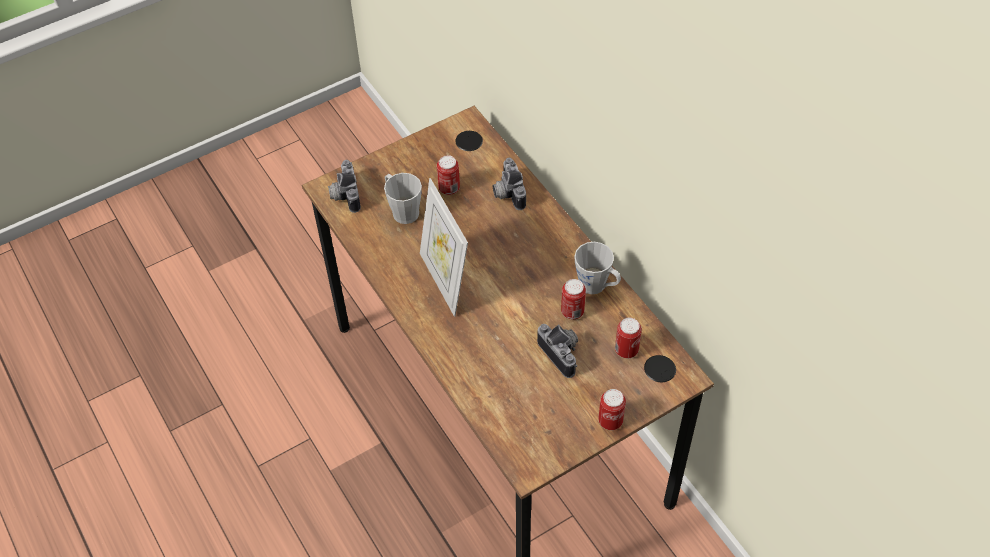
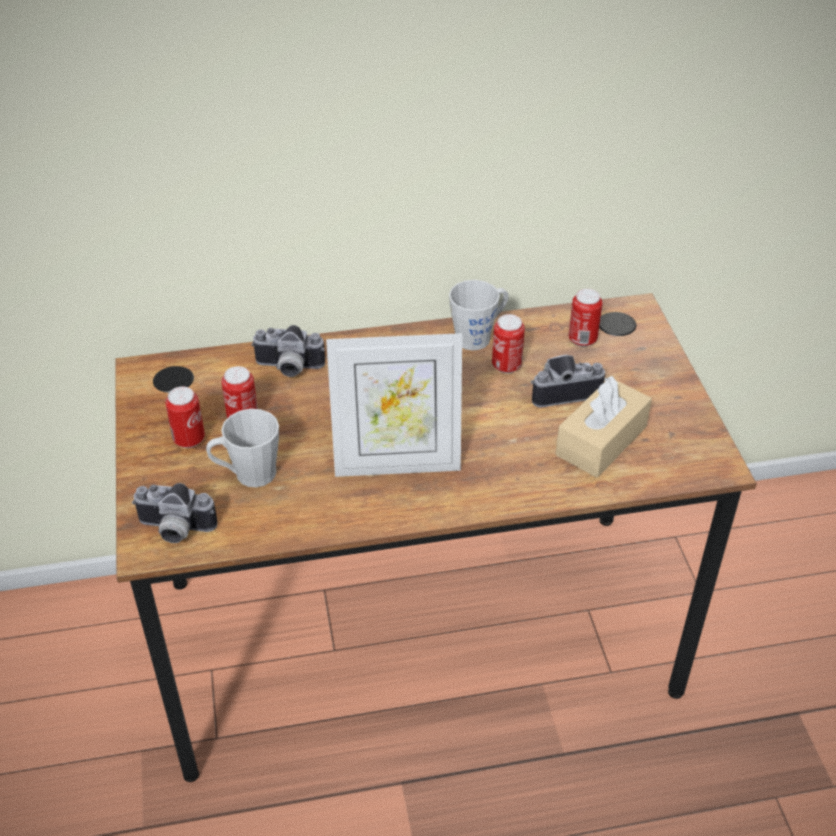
camera: 70 degrees left, 10 degrees down
(520, 389) = (601, 441): none -> beige tissue box
(610, 421) = (674, 380): can -> can (189, 439)

